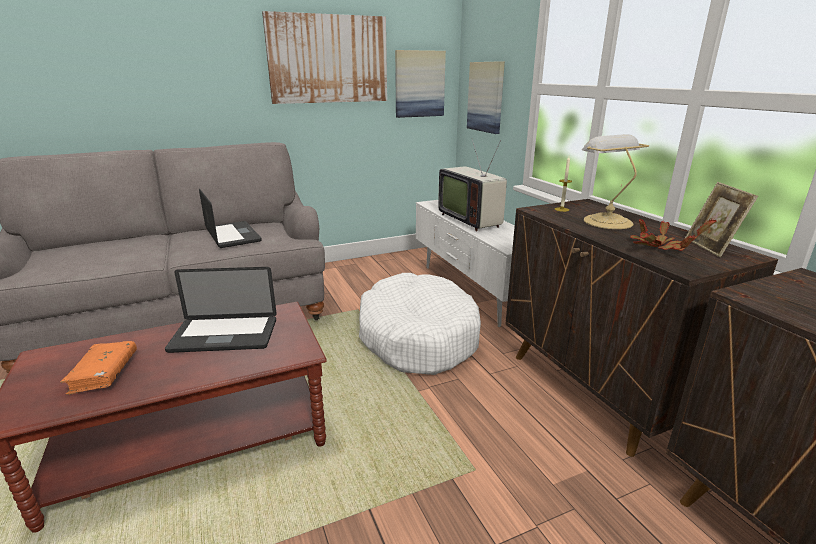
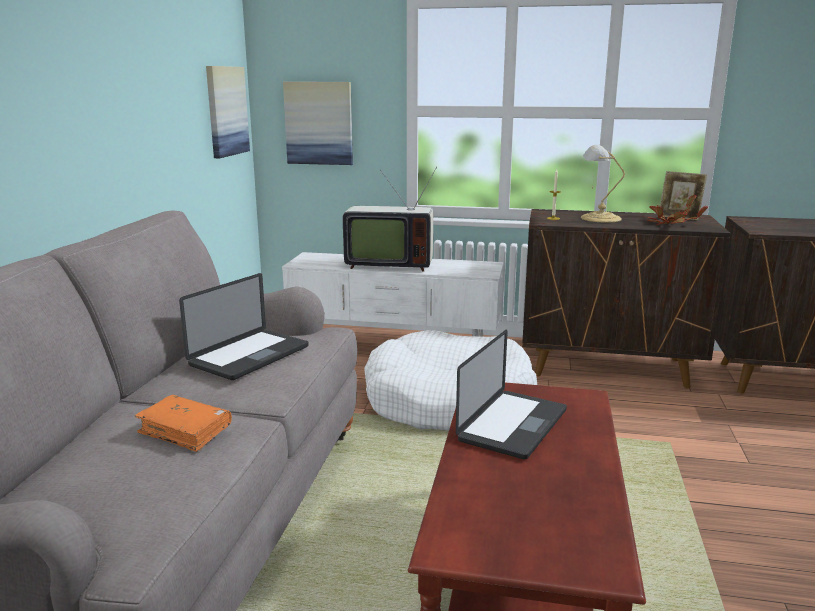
camera: 55 degrees left, 5 degrees down
(104, 373) = (544, 501): orange book -> orange book (185, 431)
(232, 235) = (249, 356): laptop -> laptop turned 120 degrees clockwise
(328, 59) = (155, 80): picture -> none

